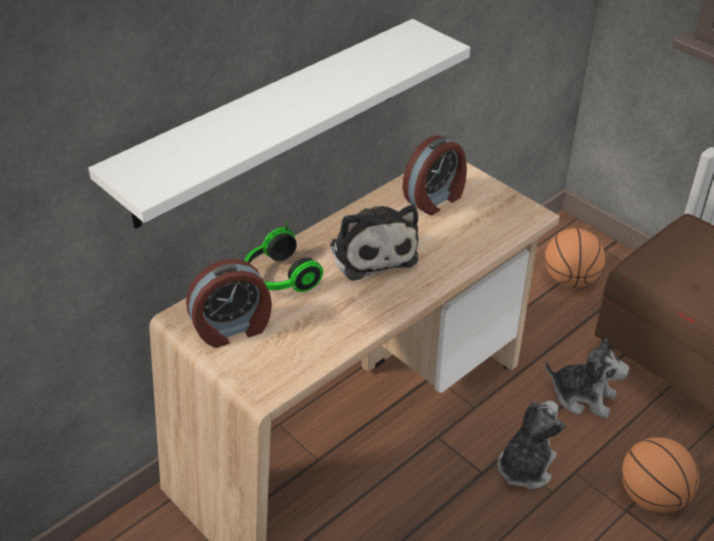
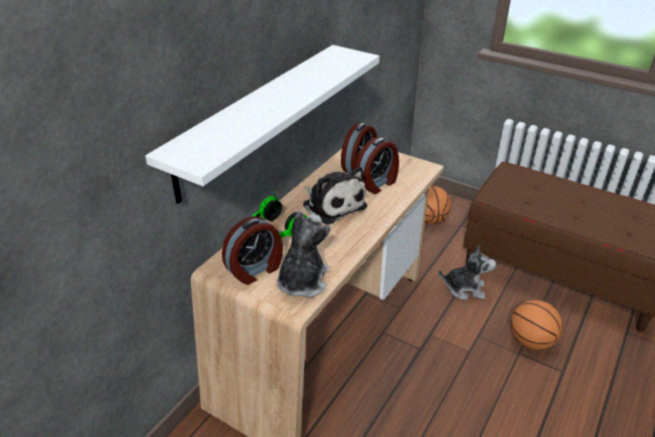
camera: 15 degrees left, 5 degrees down
(449, 229) = (377, 184): none -> alarm clock
(525, 466) = (446, 339): plush toy -> plush toy (302, 281)

